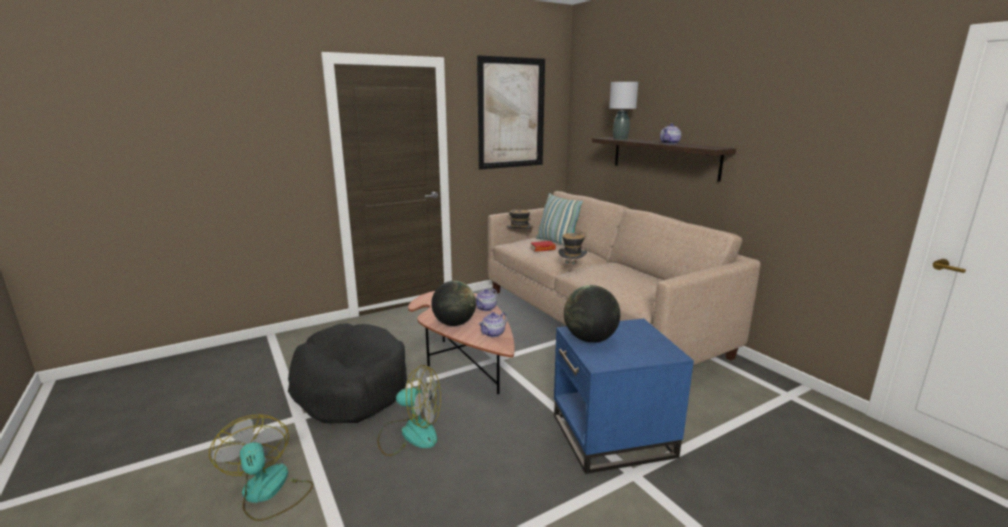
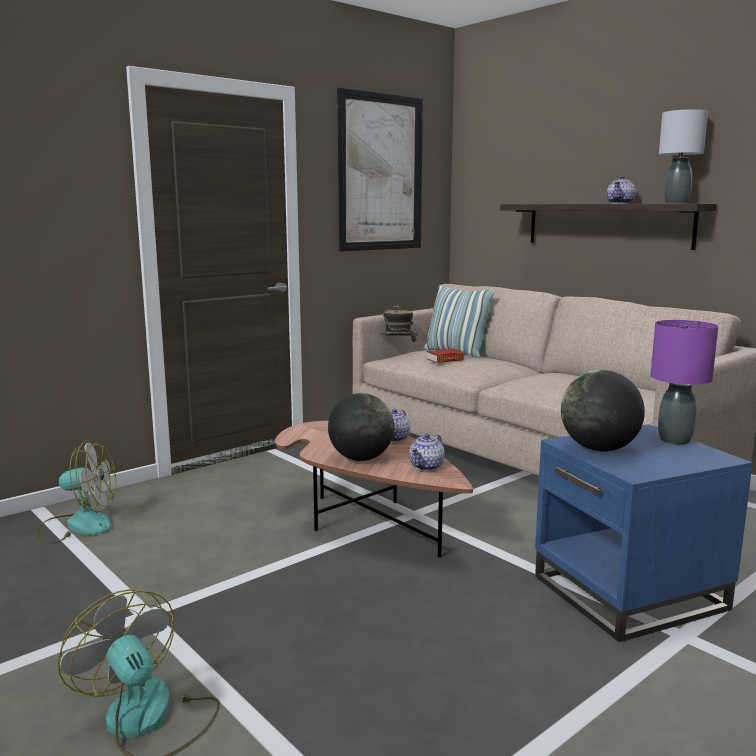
camera: 10 degrees left, 5 degrees down
(350, 386) = (208, 566): black dog bed -> none
(410, 433) = (336, 618): fan -> fan (78, 525)
(571, 268) = (500, 380): hat -> none
(620, 139) = (542, 203): grey table lamp -> grey table lamp (676, 203)
(650, 335) = (674, 440): none -> purple table lamp

